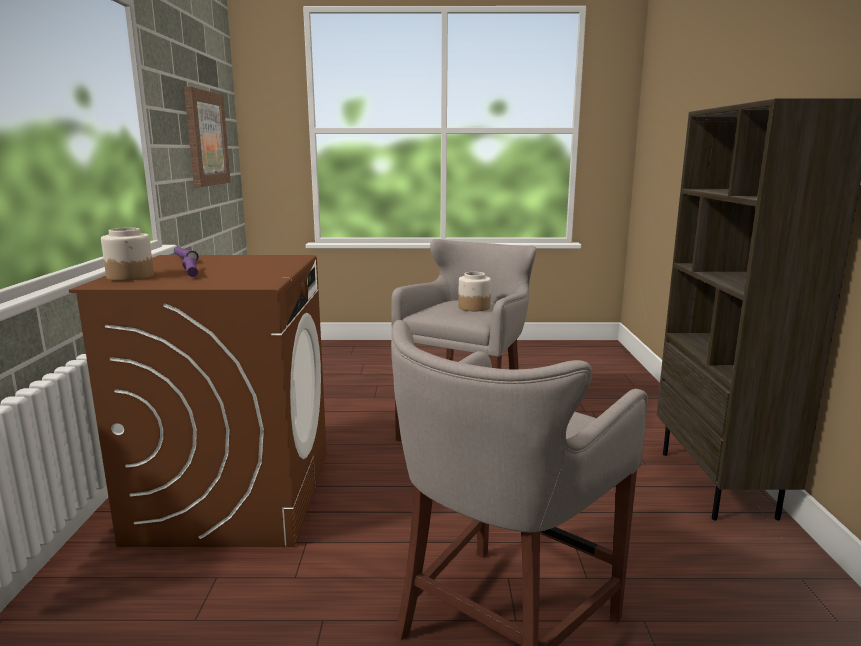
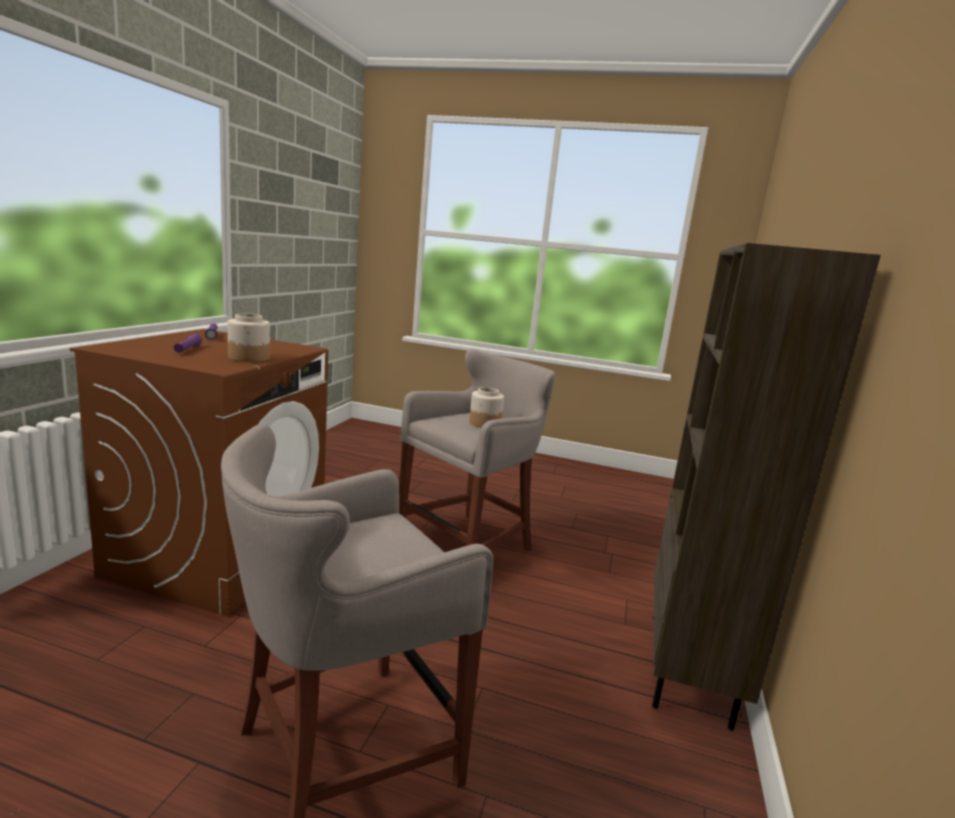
camera: 15 degrees right, 0 degrees up
(131, 276) = (138, 344): jar -> jar (249, 358)
(205, 138) = (310, 230): picture -> none

